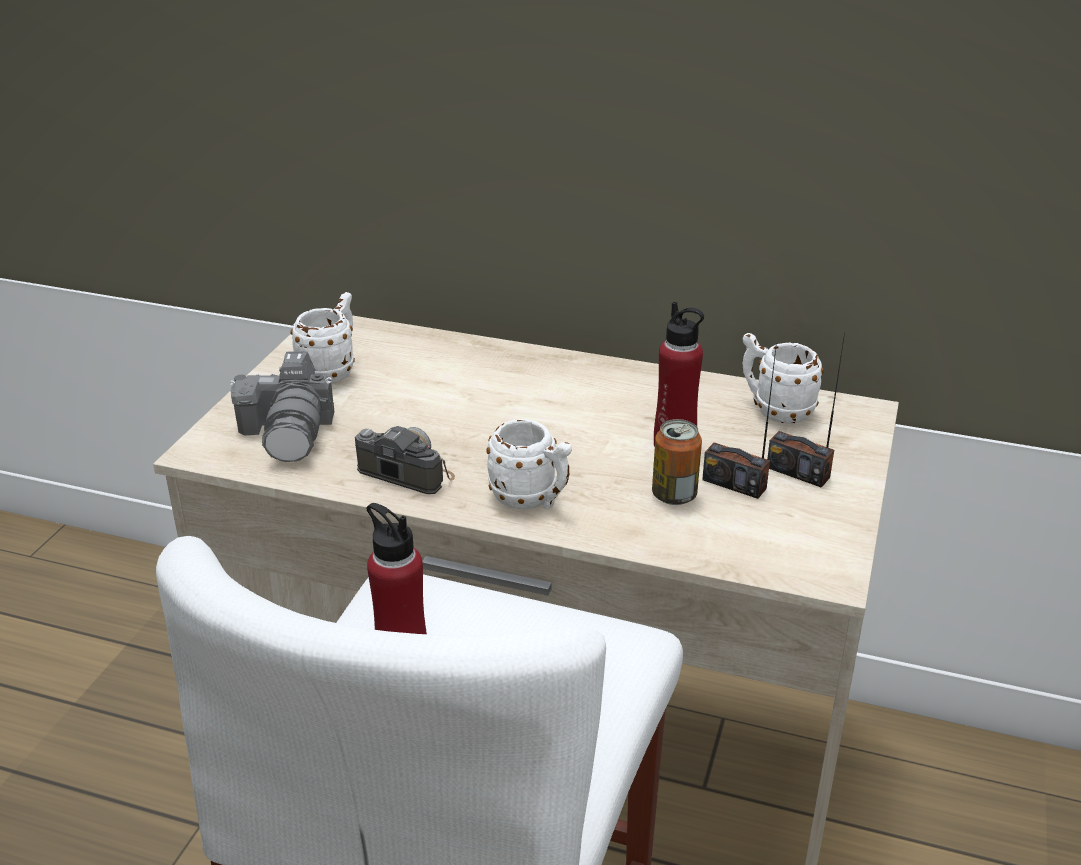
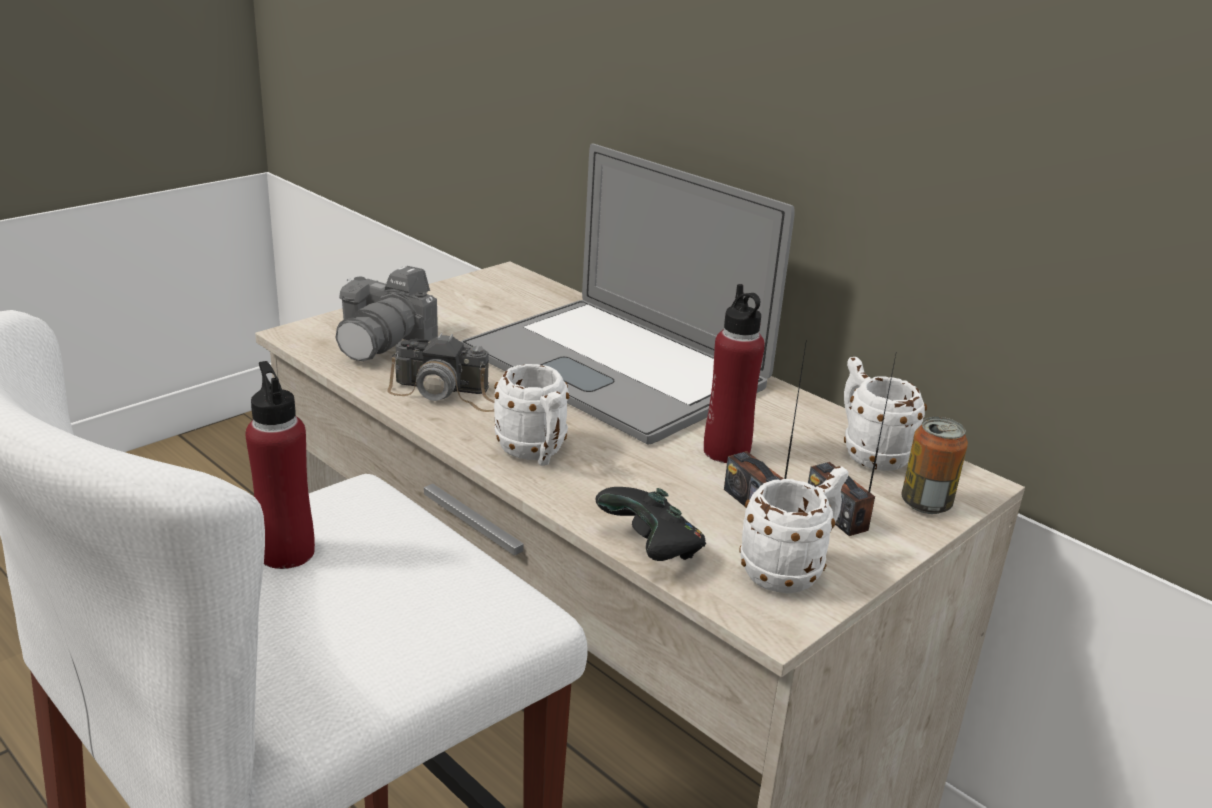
camera: 25 degrees right, 5 degrees down
(332, 370) = (471, 307): white mug -> white mug (790, 571)
(400, 468) = (446, 393): camera -> camera turned 135 degrees clockwise
(515, 395) = (613, 368): none -> laptop
(674, 495) = (680, 493): can -> can (926, 504)
(698, 551) = (652, 548): none -> black game controller

